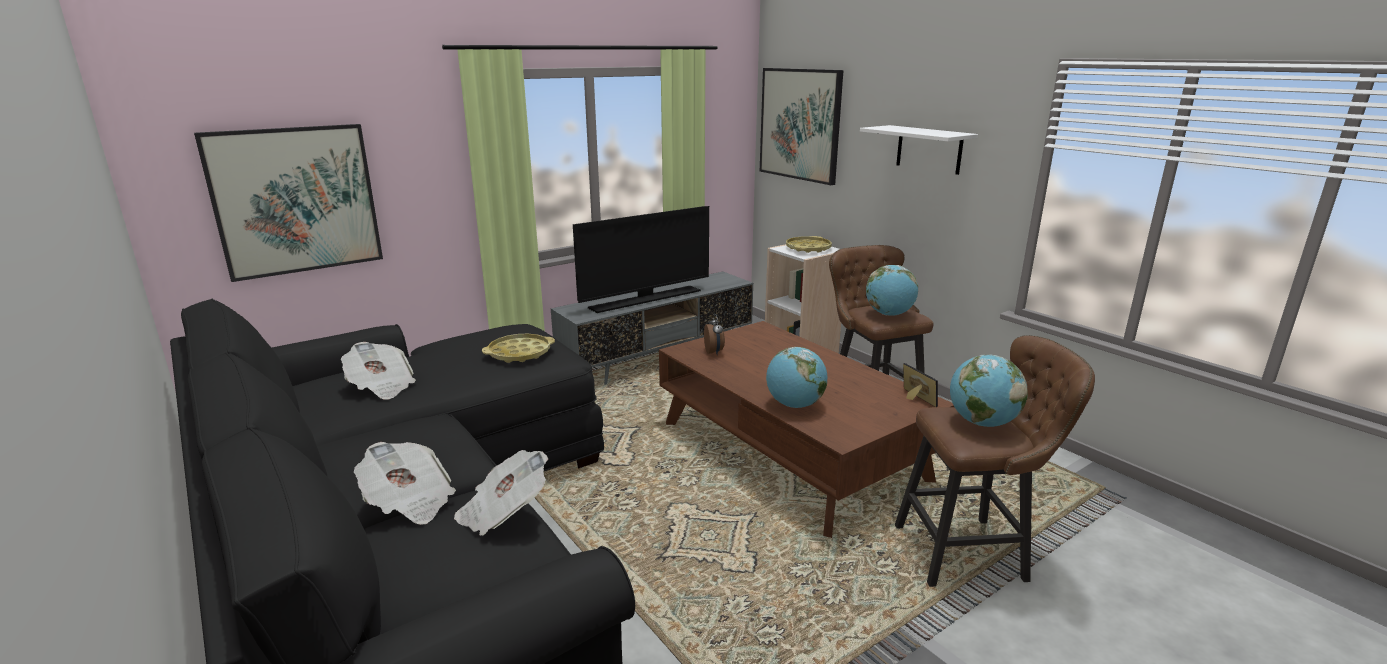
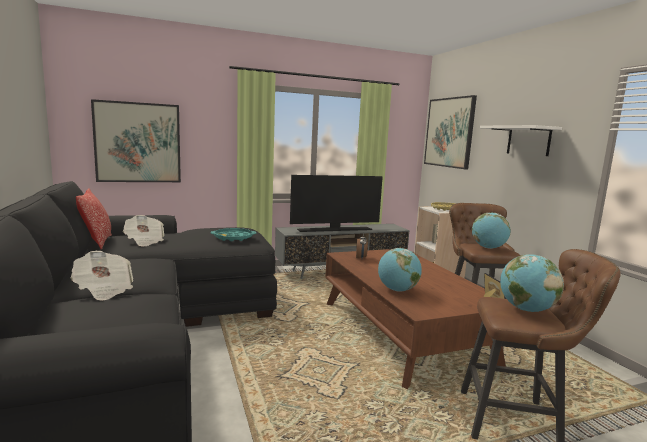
camera: 15 degrees right, 10 degrees down
(298, 402) = (97, 242): none -> pillow
(503, 512) = (151, 303): newspaper -> none
(519, 353) = (233, 238): yellow tray -> turquoise tray

